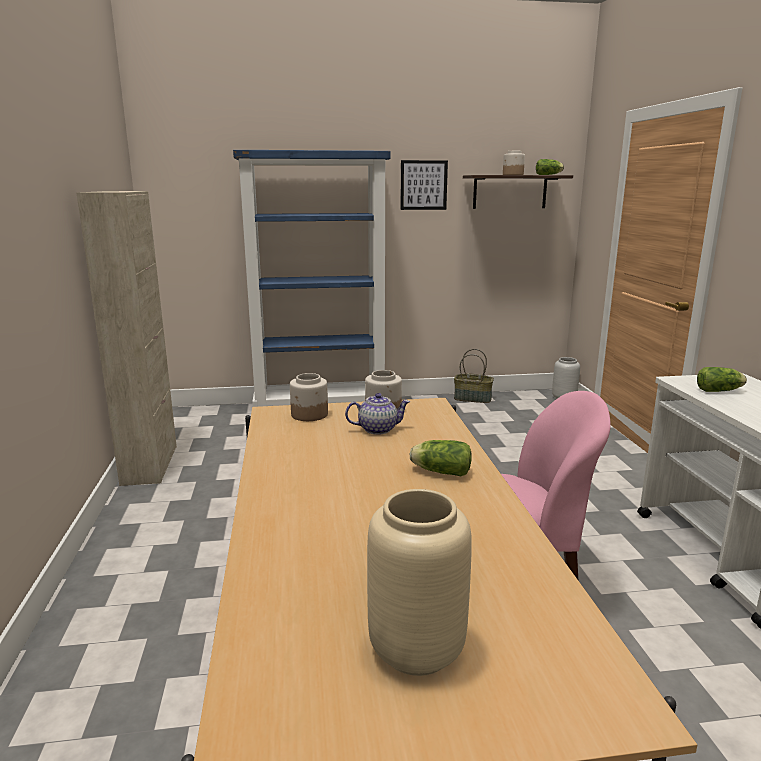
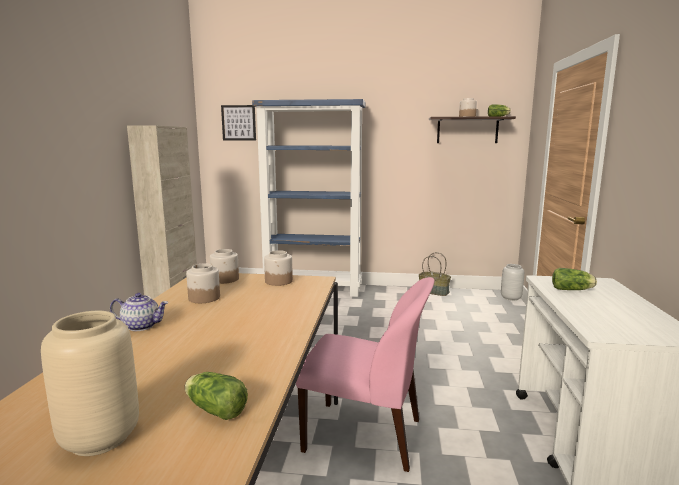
camera: 15 degrees right, 5 degrees down
(314, 444) = (204, 298): none -> jar
(378, 429) = (260, 292): teapot -> teapot (142, 326)
(423, 185) = (397, 125): picture -> picture (238, 123)
(439, 471) = (267, 324): lettuce -> lettuce (214, 409)

